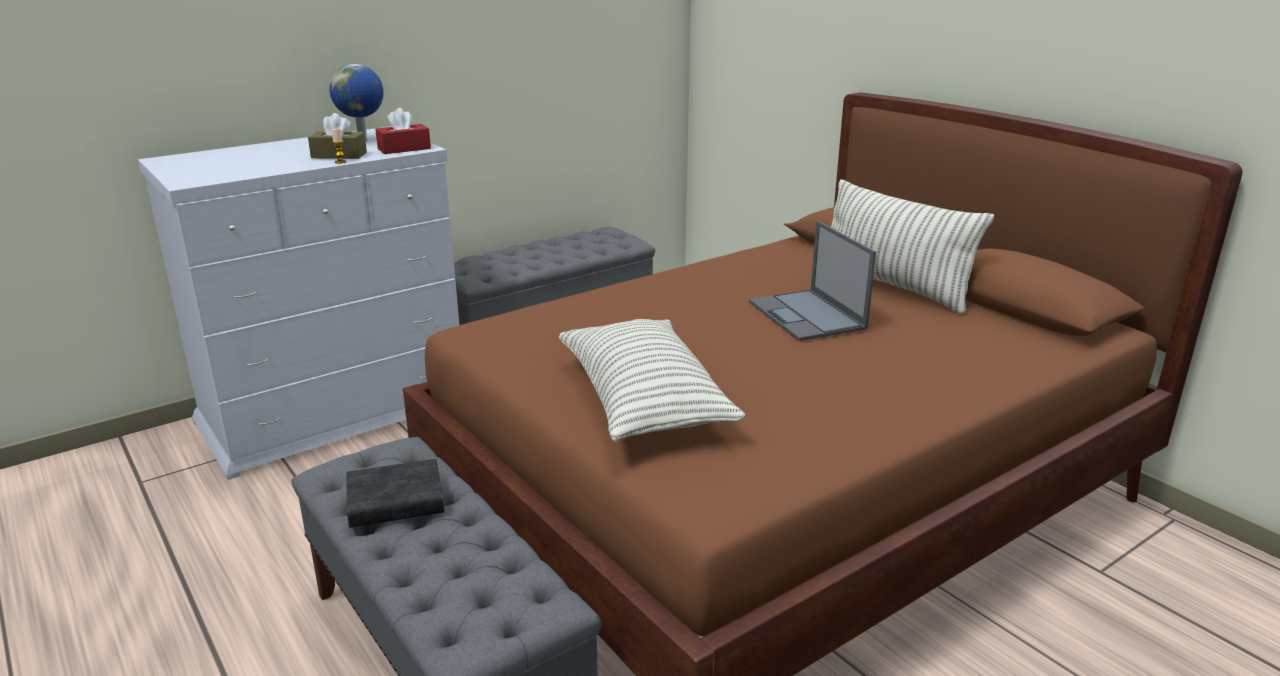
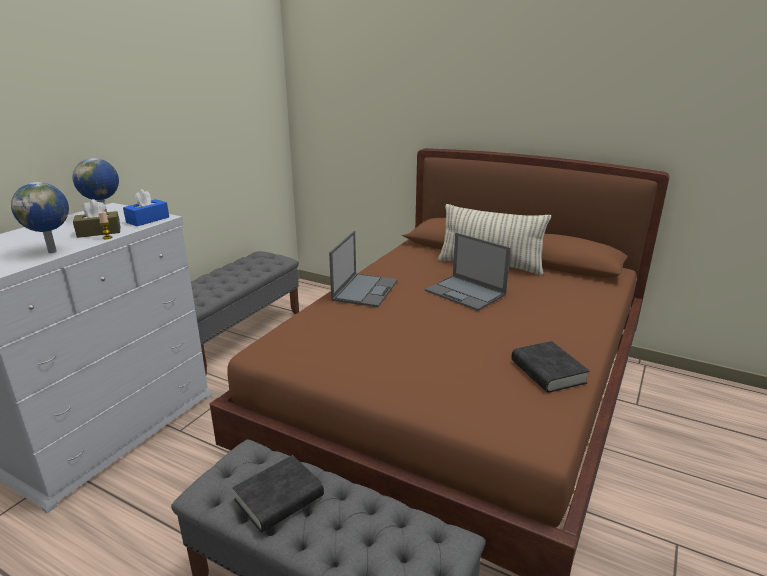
camera: 25 degrees left, 0 degrees up
(273, 168) = (53, 251): none -> globe
(404, 149) = (148, 220): red tissue box -> blue tissue box
(643, 403) = (430, 376): pillow -> none
(666, 287) = (365, 290): none -> laptop
(816, 435) = (547, 372): none -> black book

